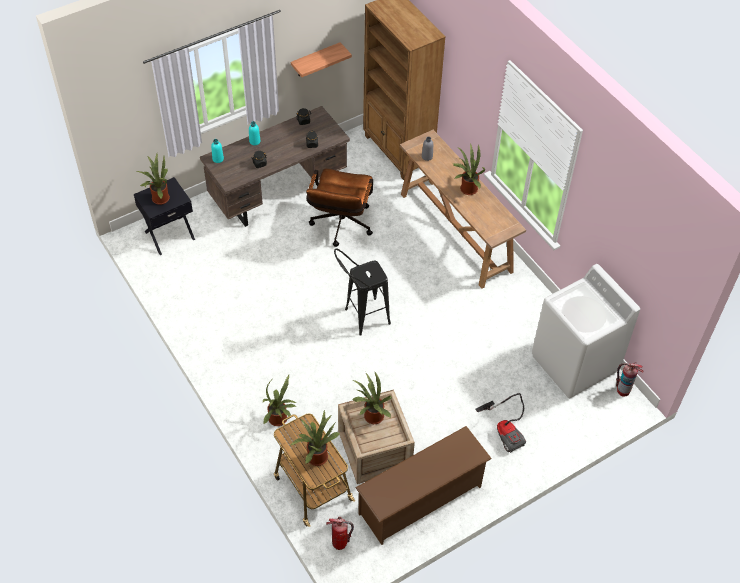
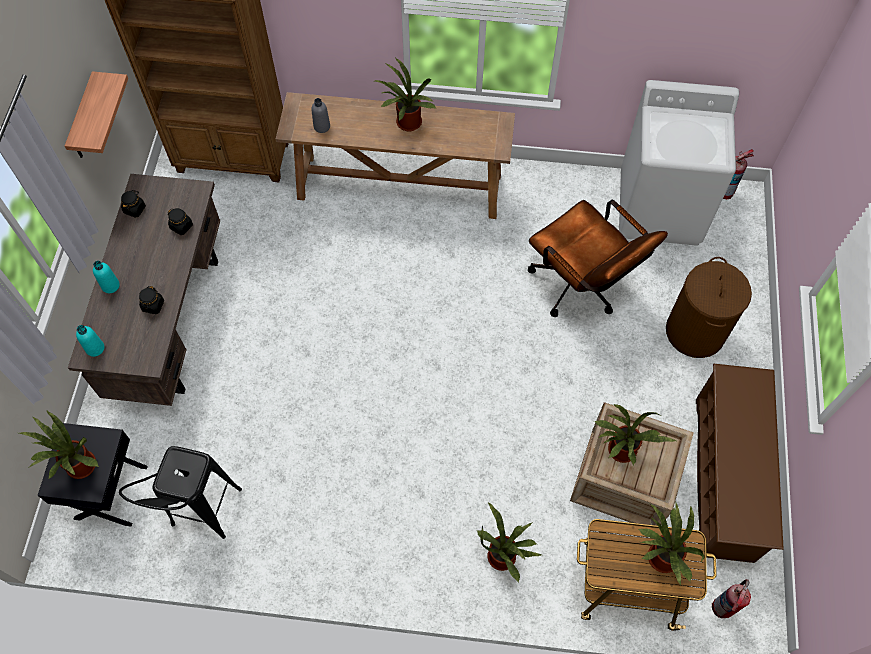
camera: 50 degrees left, 10 degrees up
(340, 227) = (285, 292): brown office chair -> brown office chair (582, 288)
(360, 319) = (434, 365): black stool -> black stool (203, 518)
(505, 431) = (695, 332): vacuum cleaner -> brown laundry basket

